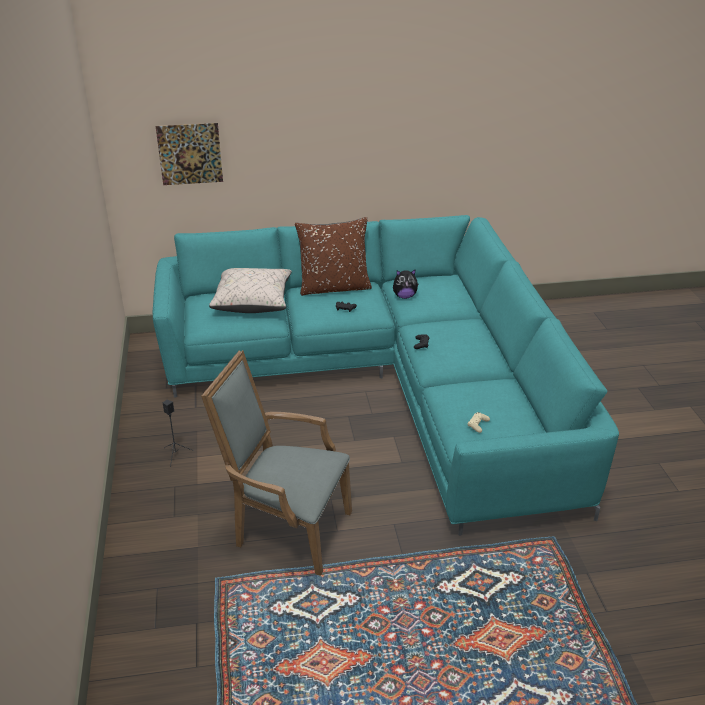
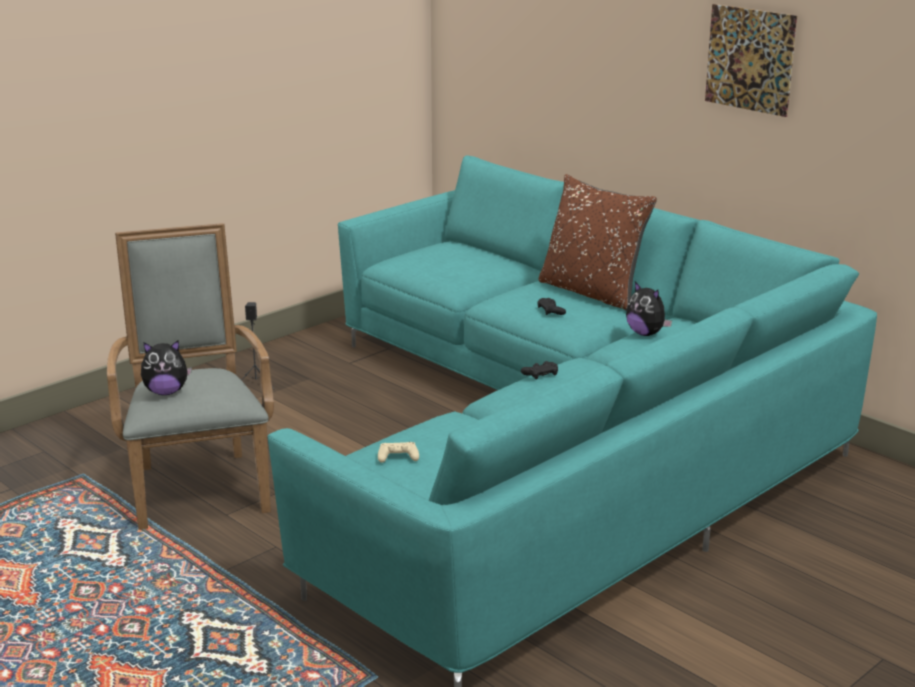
camera: 55 degrees right, 10 degrees down
(190, 154) = (513, 54): picture -> picture (750, 59)
(252, 301) = (483, 265): beige pillow -> none
(292, 480) = (166, 392): none -> plush toy

